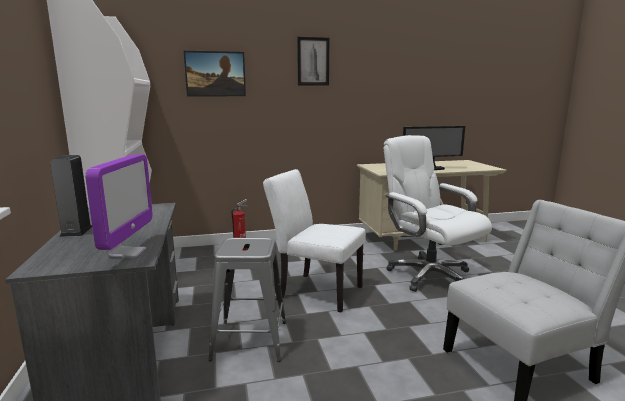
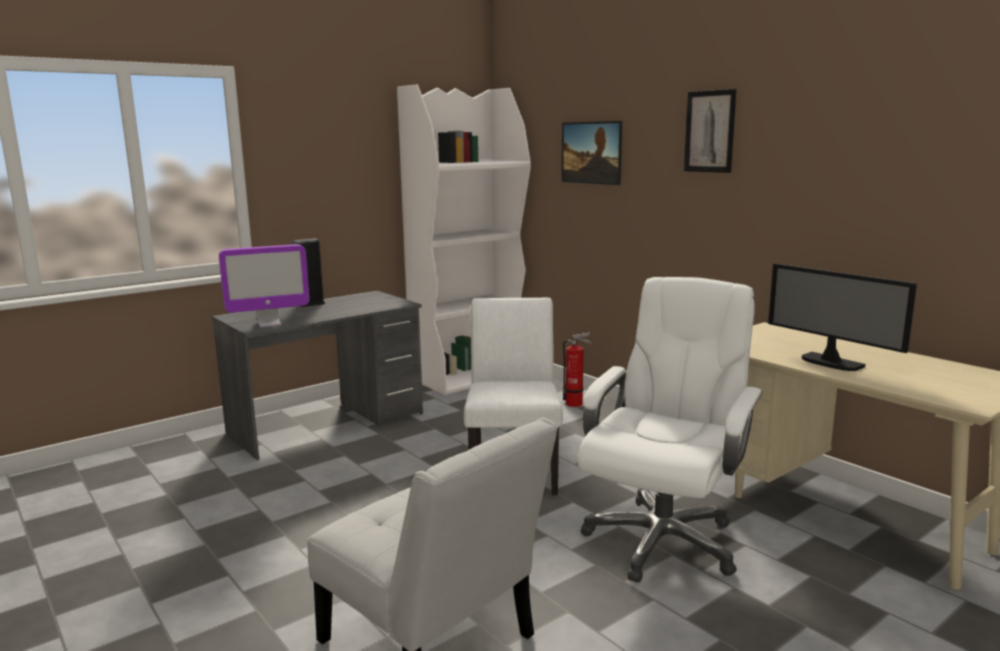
camera: 65 degrees right, 0 degrees up
(249, 340) = (375, 463): grey stool -> none

